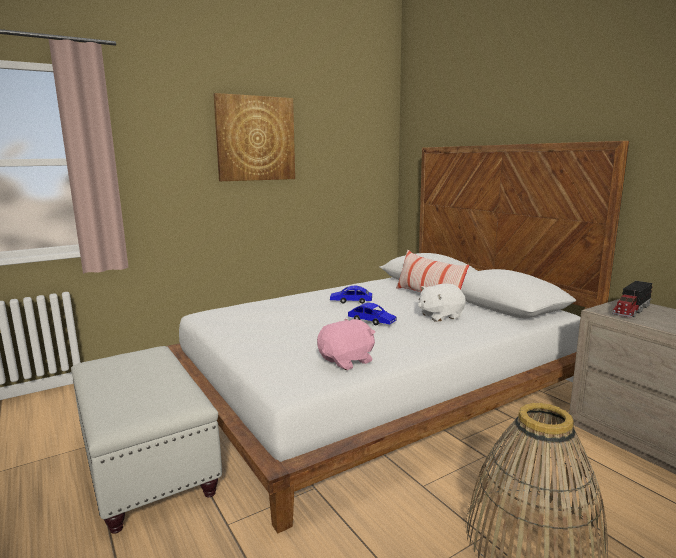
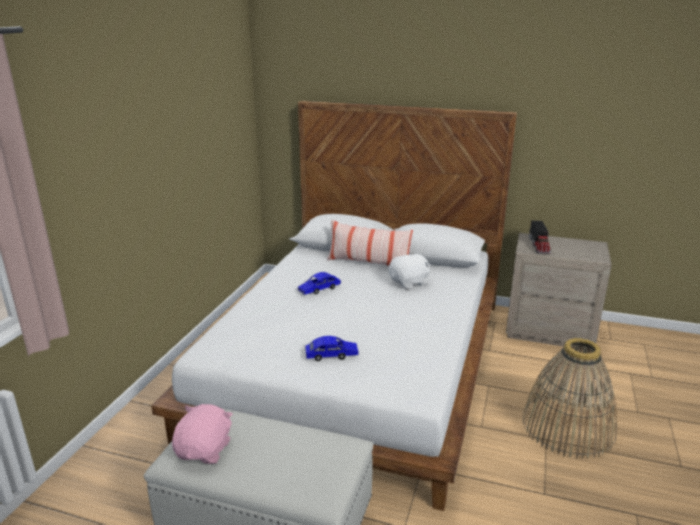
camera: 40 degrees left, 10 degrees up
(255, 139) = (150, 120): picture -> none
(347, 361) = (419, 354): pink plush toy -> pink plush toy (205, 450)
(371, 321) = (373, 307): blue toy car -> blue toy car (331, 355)
(440, 316) = (409, 283): white plush toy -> white plush toy turned 150 degrees counterclockwise

